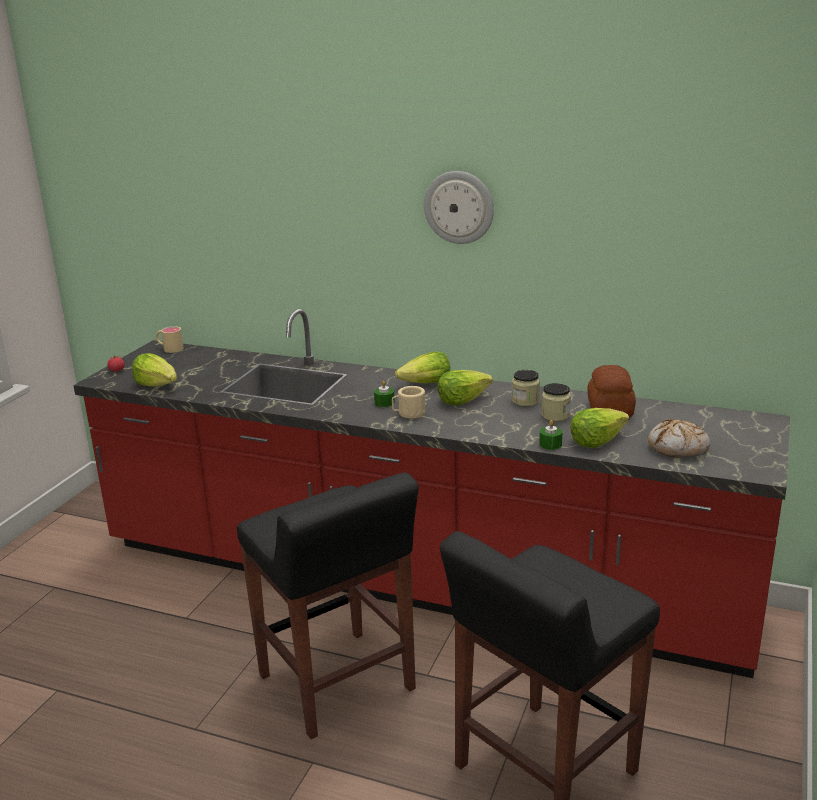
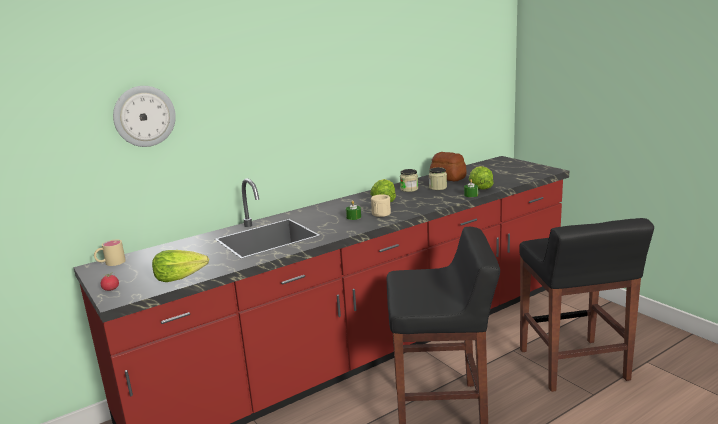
camera: 55 degrees left, 5 degrees down
(426, 384) = (345, 203): lettuce -> none
(459, 207) = (336, 75): wall clock -> wall clock (144, 116)
(678, 448) = (508, 176): bread -> none

